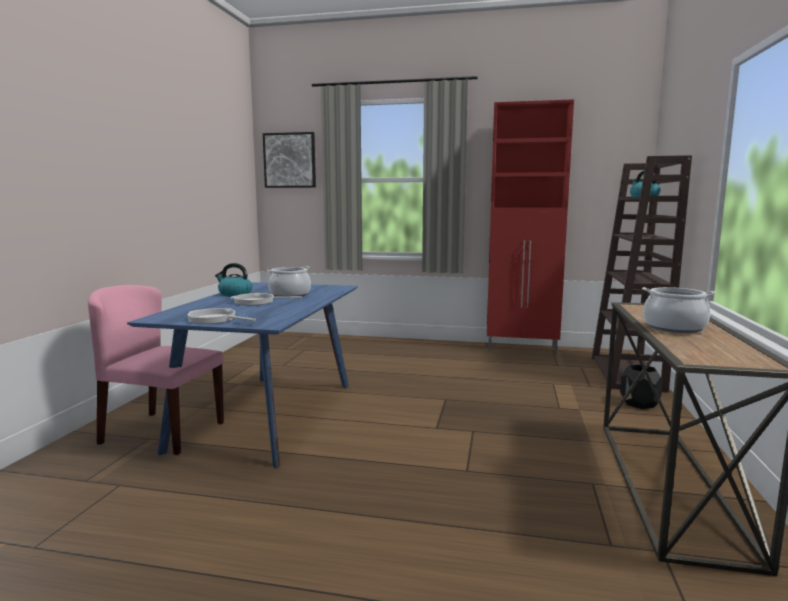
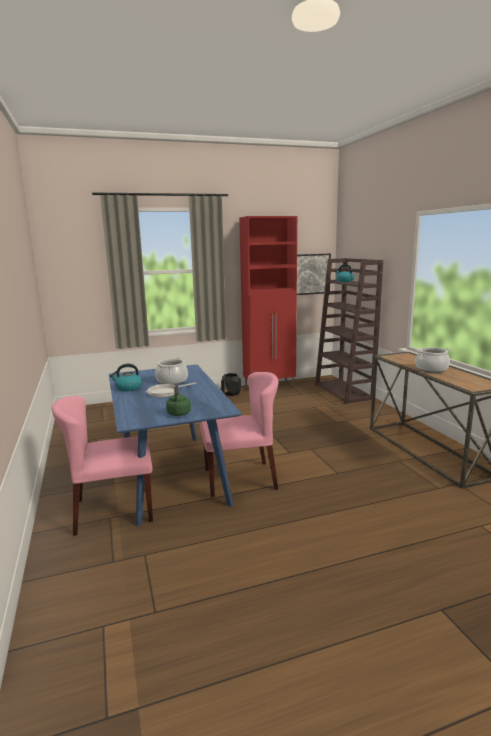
camera: 30 degrees left, 5 degrees up
(215, 320) = (178, 414): frying pan -> green kettle
(290, 160) = (71, 258): picture -> picture (311, 274)
(332, 440) = (240, 478): none -> pink chair
(639, 404) = (370, 409): black planter -> black planter (231, 393)

